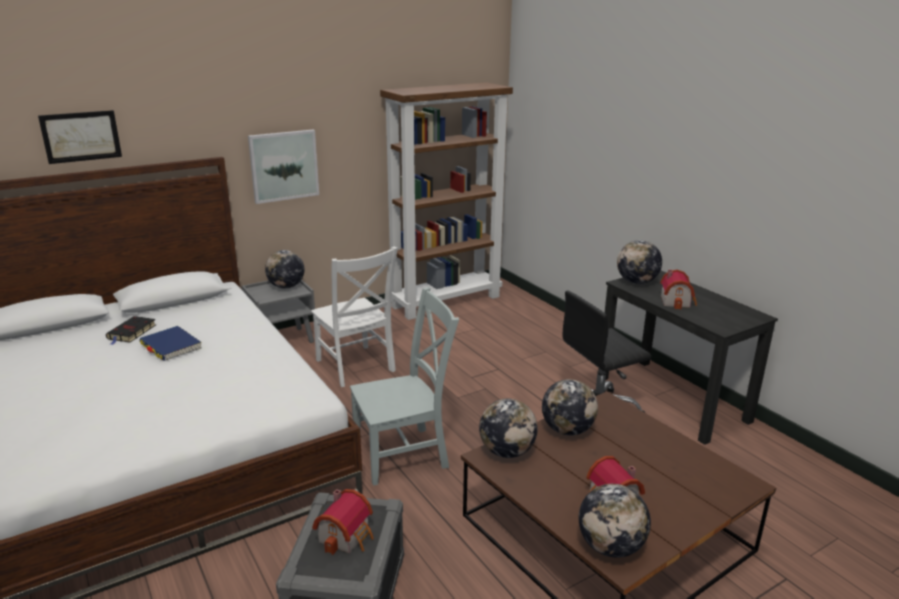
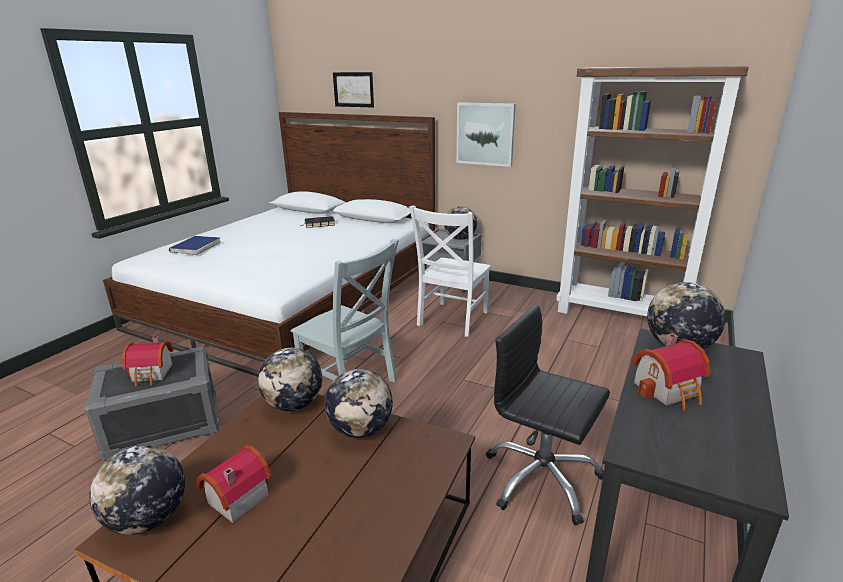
camera: 60 degrees right, 0 degrees up
(171, 346) = (310, 236): blue book -> blue book (196, 247)

